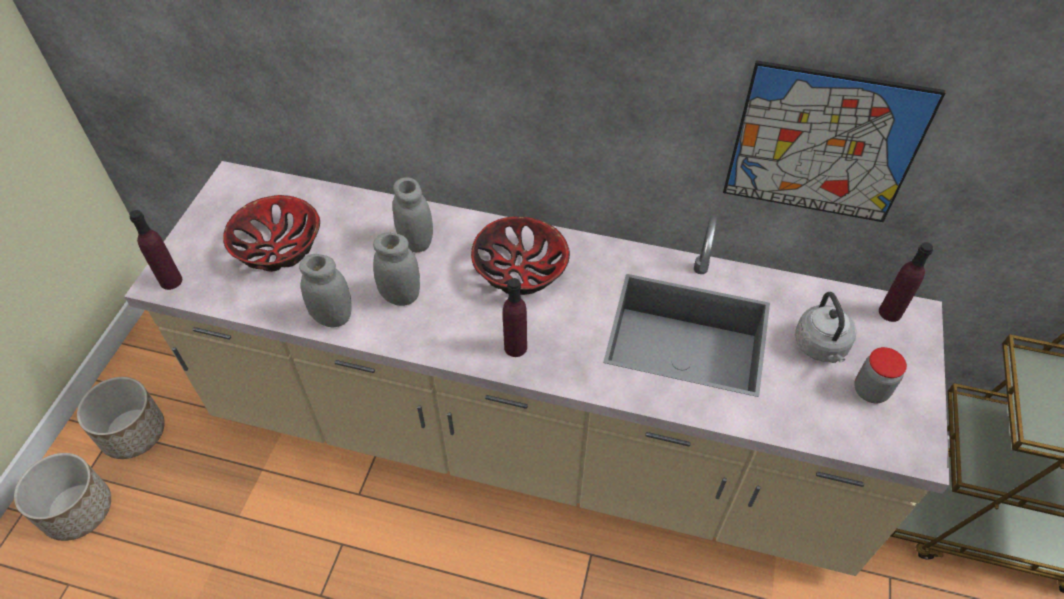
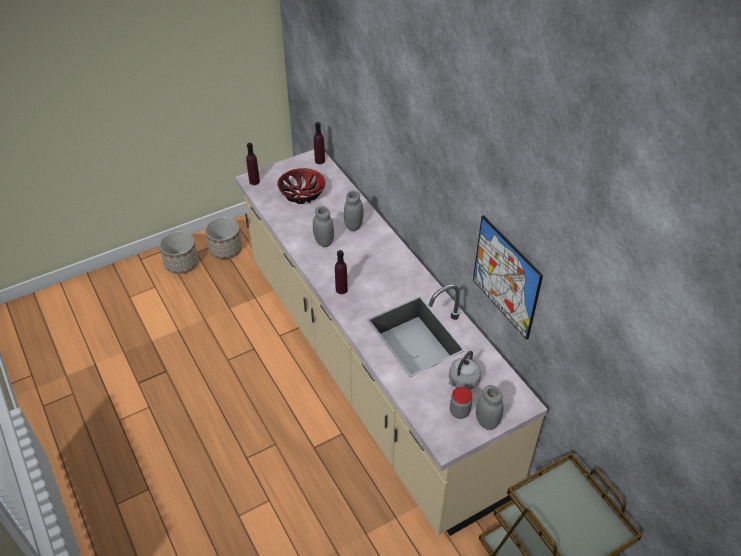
camera: 45 degrees right, 5 degrees down
(333, 317) = (292, 232): grey jar -> grey jar (487, 422)
(521, 271) = (379, 264): bowl -> none
(890, 312) = (514, 394): purple bottle -> purple bottle (320, 161)

